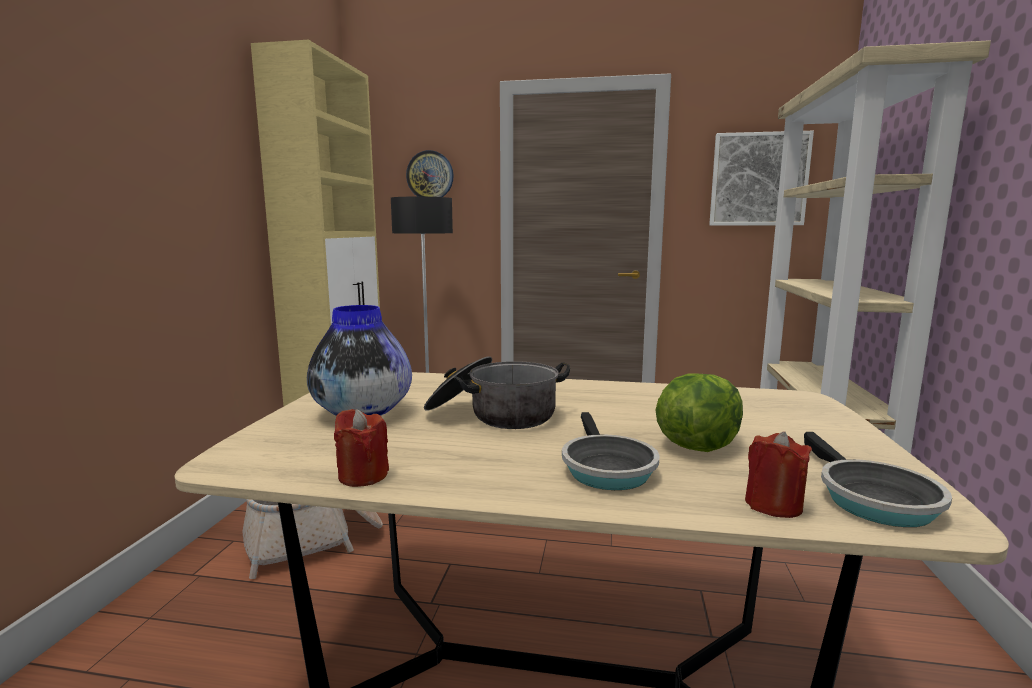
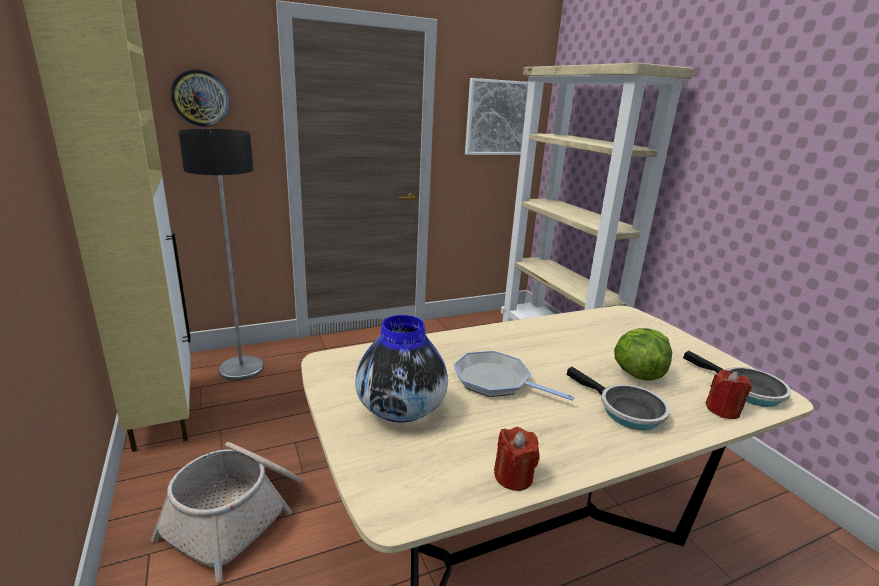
camera: 35 degrees left, 10 degrees up
(494, 415) = (496, 381): cooking pot -> frying pan

